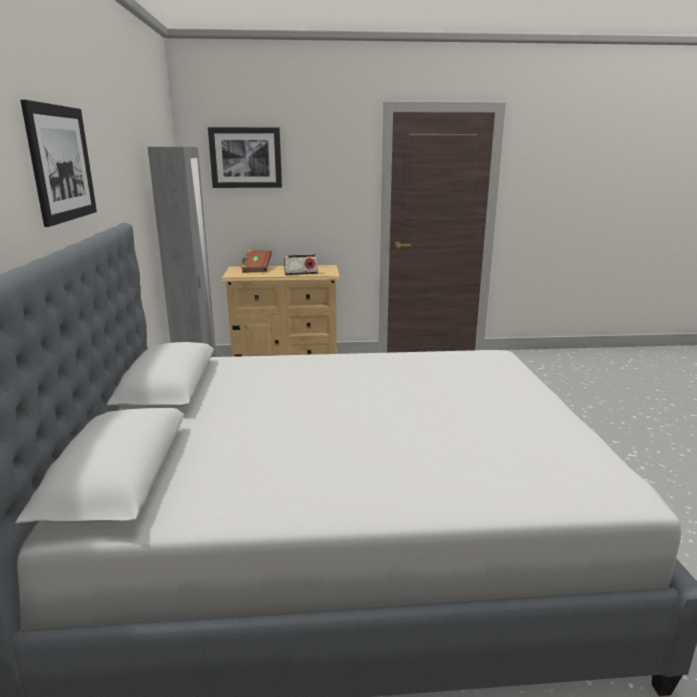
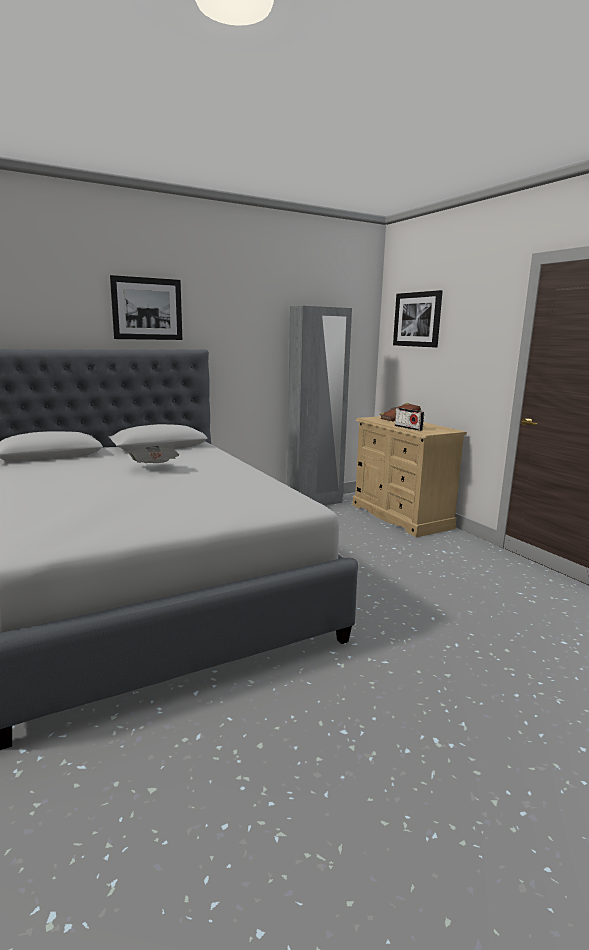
camera: 65 degrees right, 5 degrees down
(305, 399) = (155, 468): none -> newspaper

